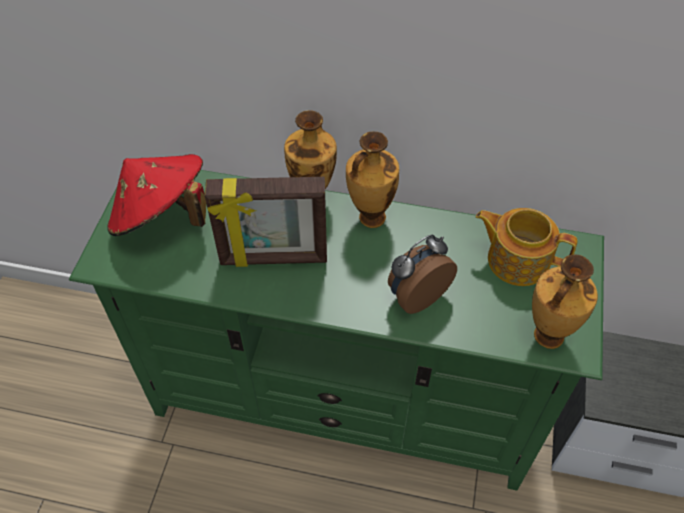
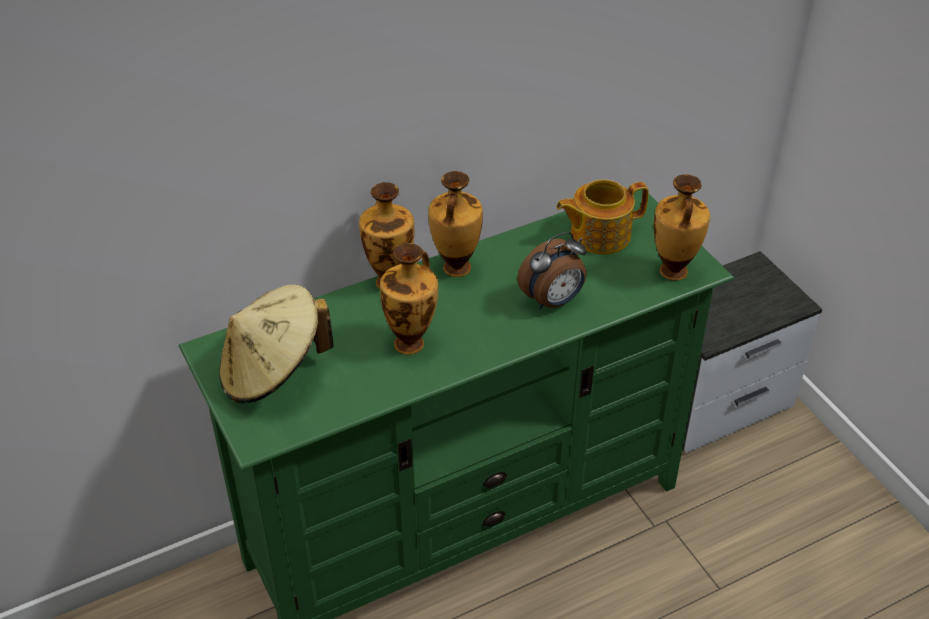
camera: 40 degrees left, 10 degrees down
(162, 218) = (273, 371): red hat -> beige hat
(274, 259) = (411, 343): picture frame -> vase
(416, 295) = (553, 301): alarm clock -> alarm clock turned 135 degrees counterclockwise

